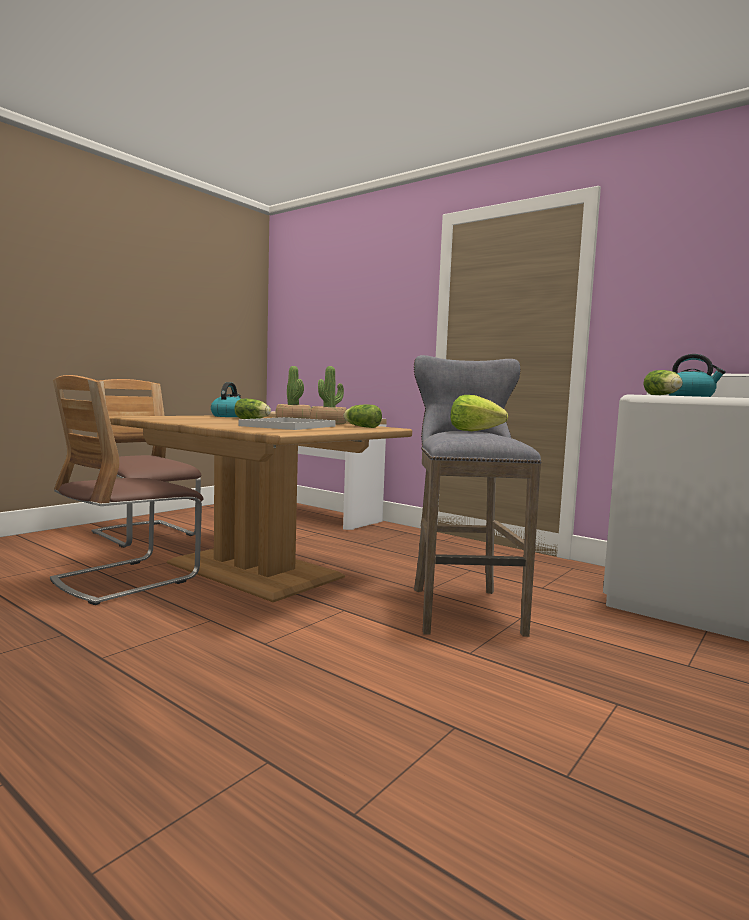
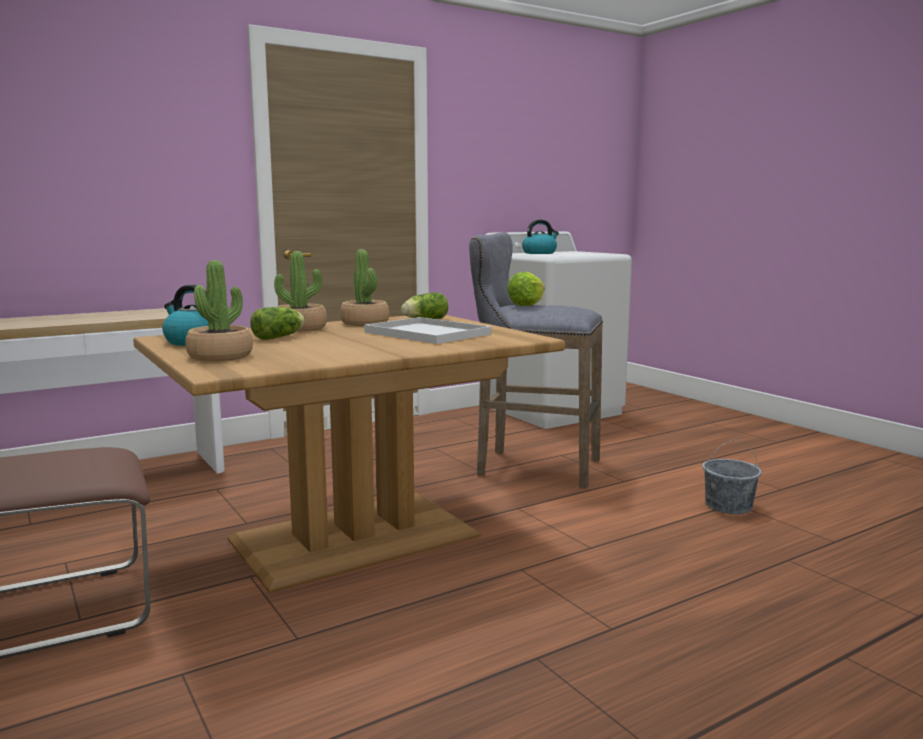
camera: 70 degrees left, 5 degrees up
(126, 579) = (331, 623): chair -> none
(179, 417) = (220, 356): none -> potted plant
(440, 722) = (729, 506): none -> grey bucket
(663, 395) = (557, 255): lettuce -> none

